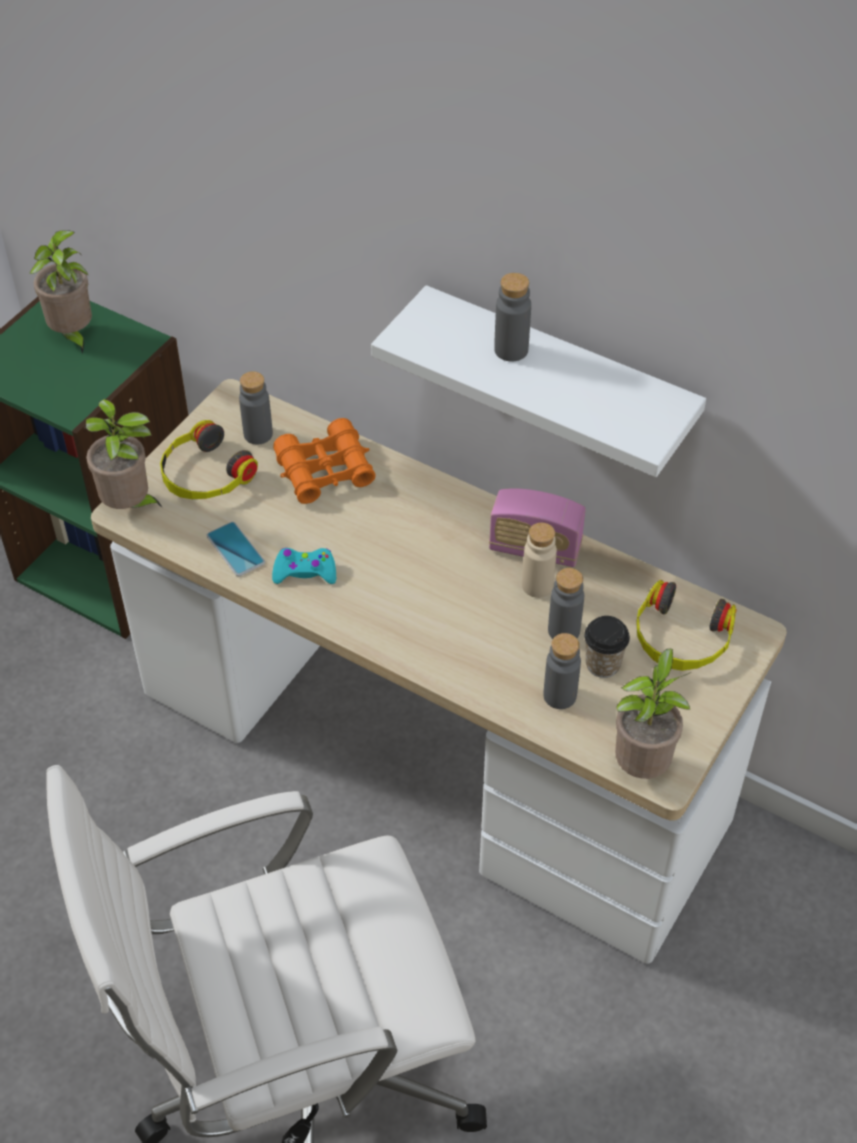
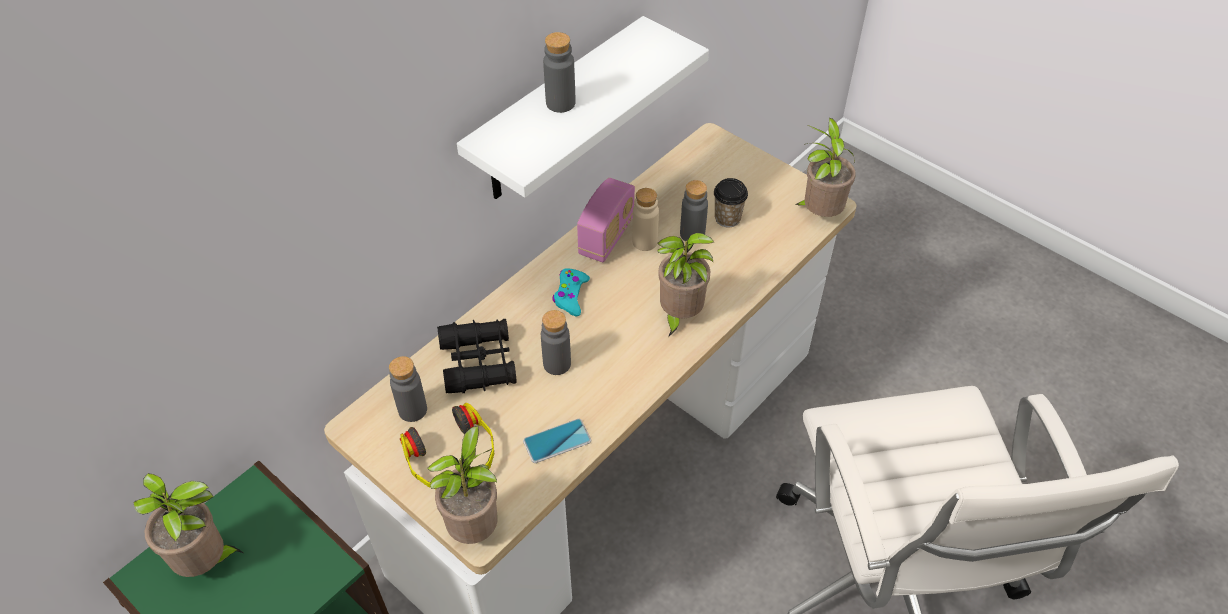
camera: 80 degrees left, 0 degrees up
(305, 572) = (596, 391): turquoise game controller -> turquoise game controller (570, 296)
(325, 471) = (478, 362): orange binoculars -> black binoculars
(425, 632) = (679, 316): none -> potted plant
(559, 695) = (753, 246): grey bottle -> grey bottle (557, 364)
(681, 638) = (710, 174): headphones -> none

